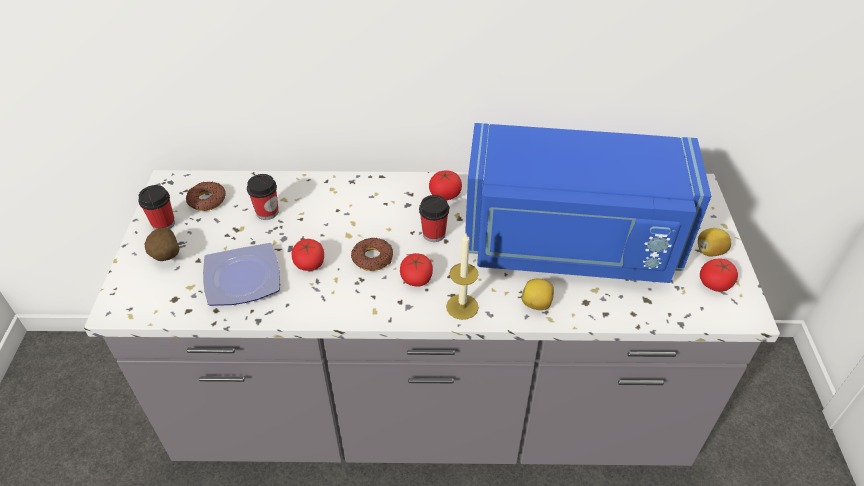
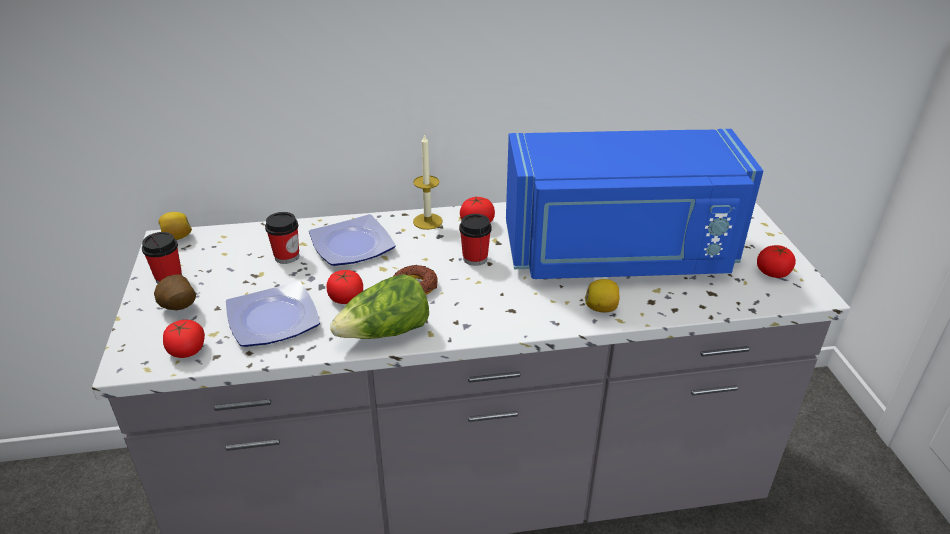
camera: 10 degrees left, 10 degrees down
(207, 200) = (215, 252): donut -> none
(325, 206) = (350, 245): none -> plate
(335, 305) = (385, 332): none -> lettuce
(416, 278) = (467, 299): tomato -> tomato (187, 350)
(462, 306) = (524, 319): candle -> candle (427, 221)
(710, 251) = (758, 246): lemon -> lemon (177, 237)

